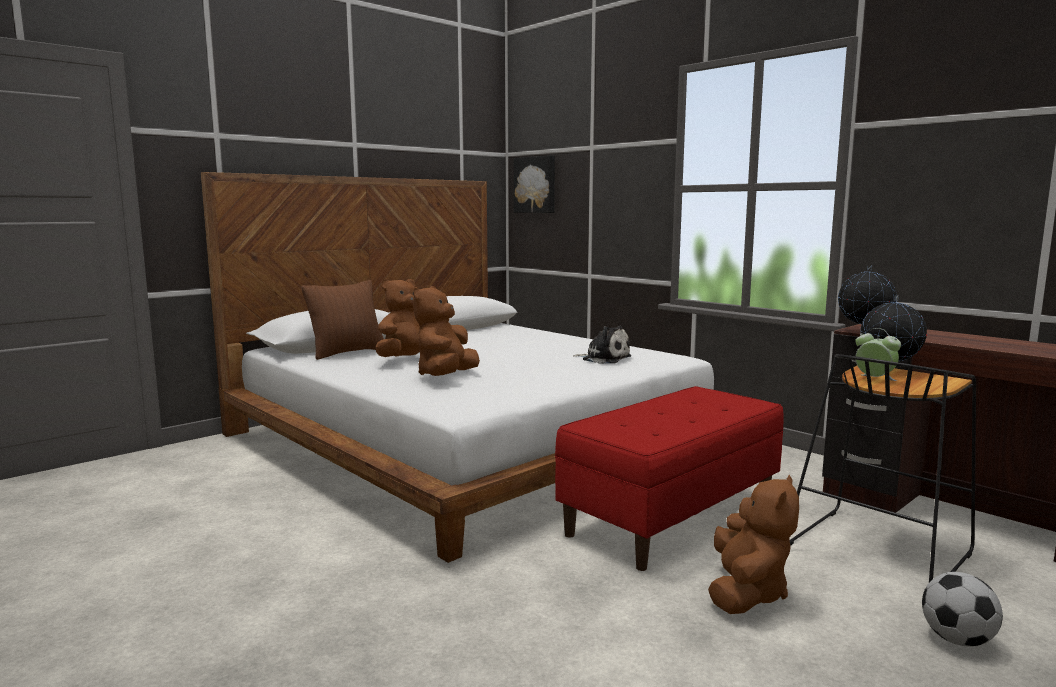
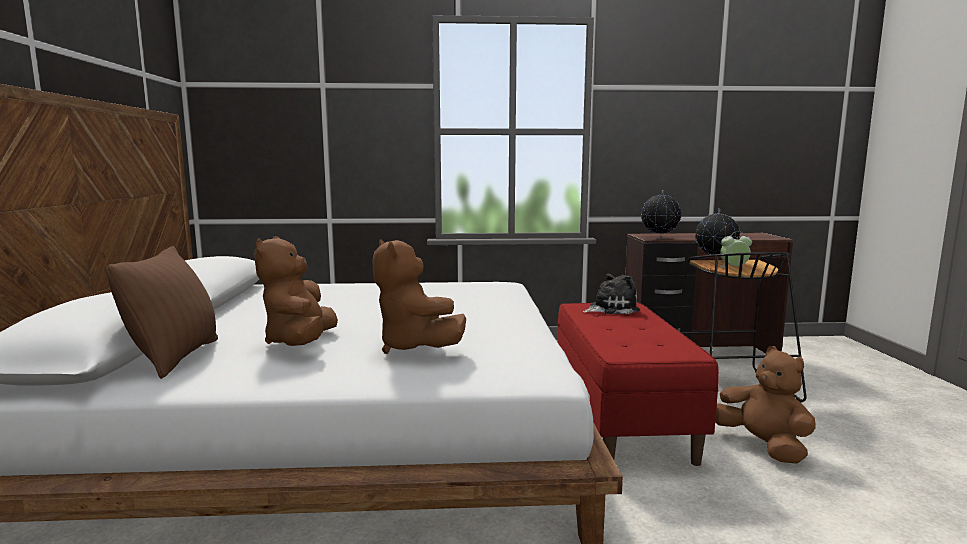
camera: 50 degrees left, 0 degrees up
(535, 185) = (240, 122): picture -> none
(604, 359) = (464, 296): plush toy -> plush toy (611, 308)
(958, 640) = (855, 419): football -> none

